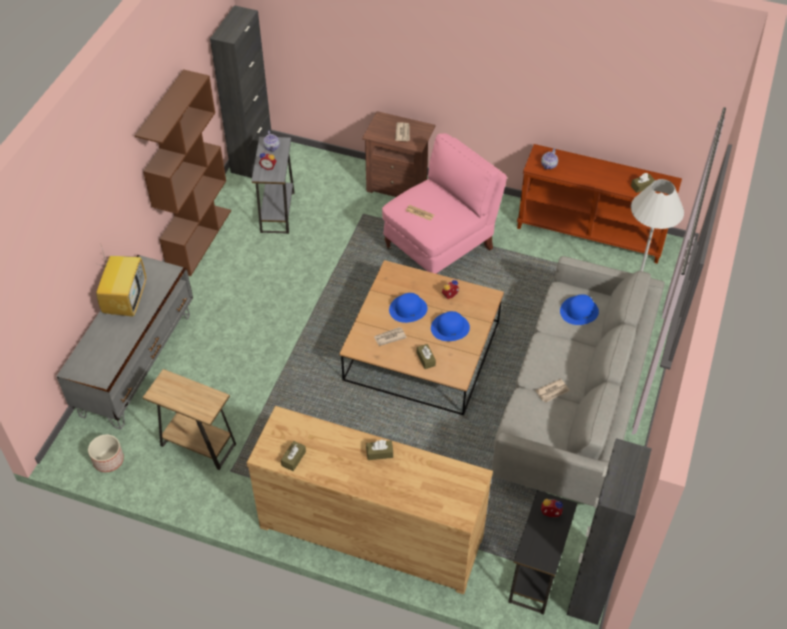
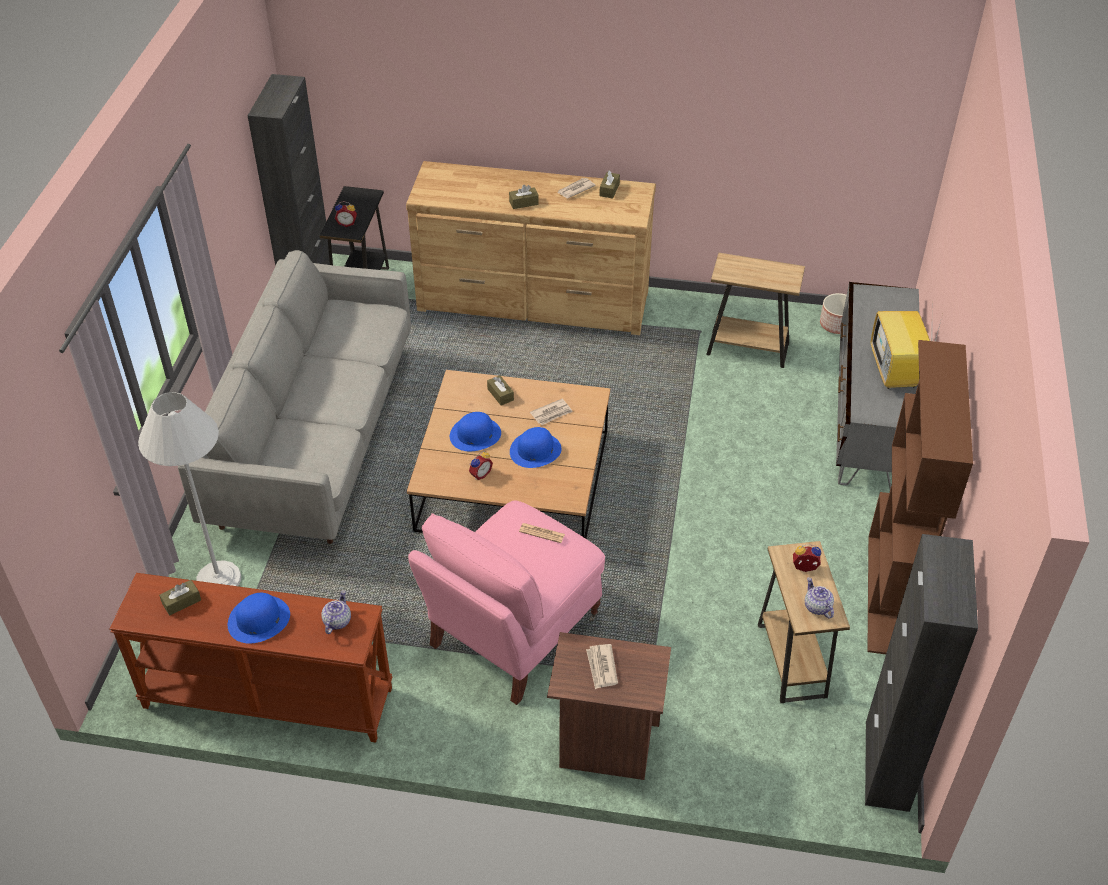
camera: 170 degrees right, 5 degrees down
(277, 212) = (791, 660): grey side table -> brown side table
(552, 391) = (340, 358): newspaper -> newspaper (575, 189)
(579, 311) = (301, 454): blue hat -> blue hat (258, 620)

